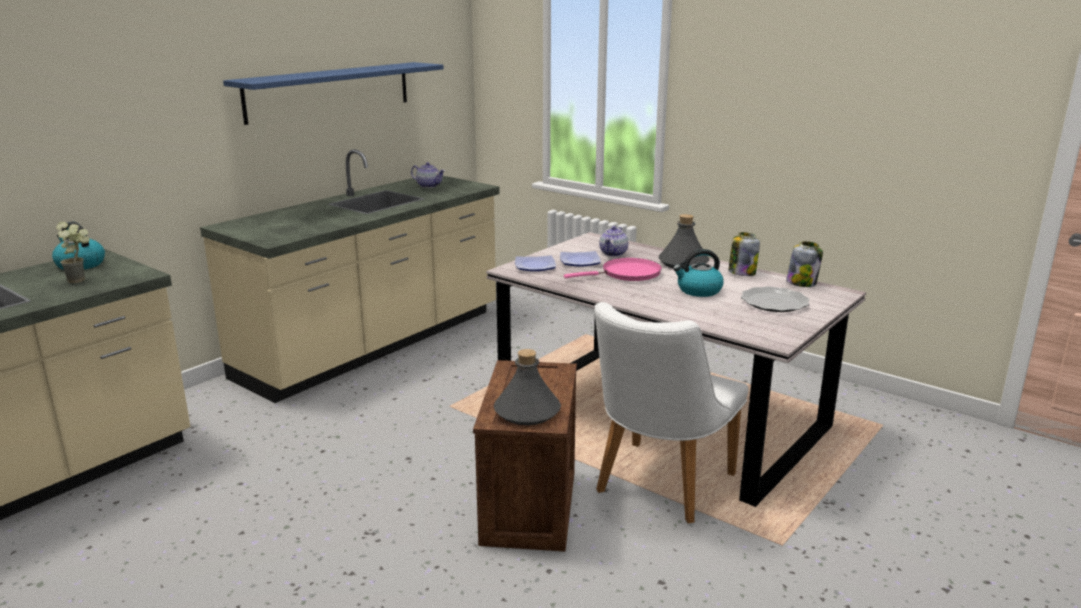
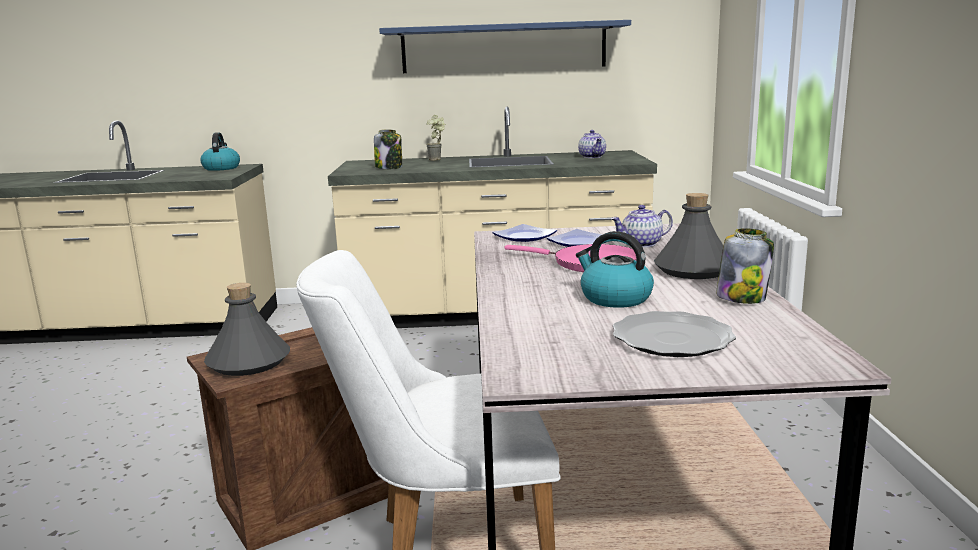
camera: 50 degrees right, 5 degrees down
(82, 280) = (191, 174): potted plant -> potted plant (438, 160)
(801, 283) = (800, 332): jar -> jar (389, 167)

